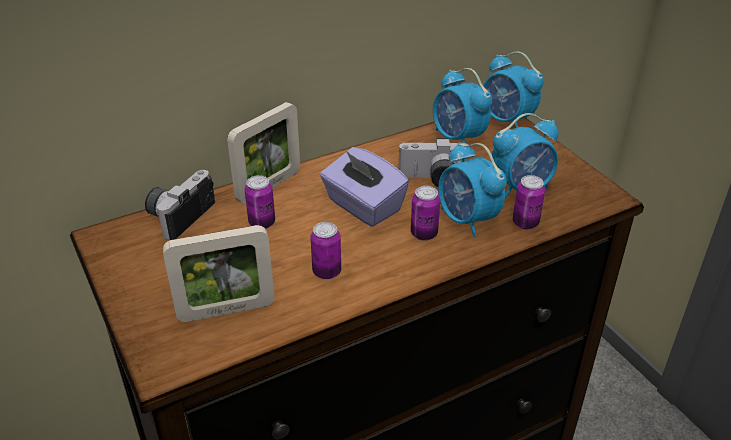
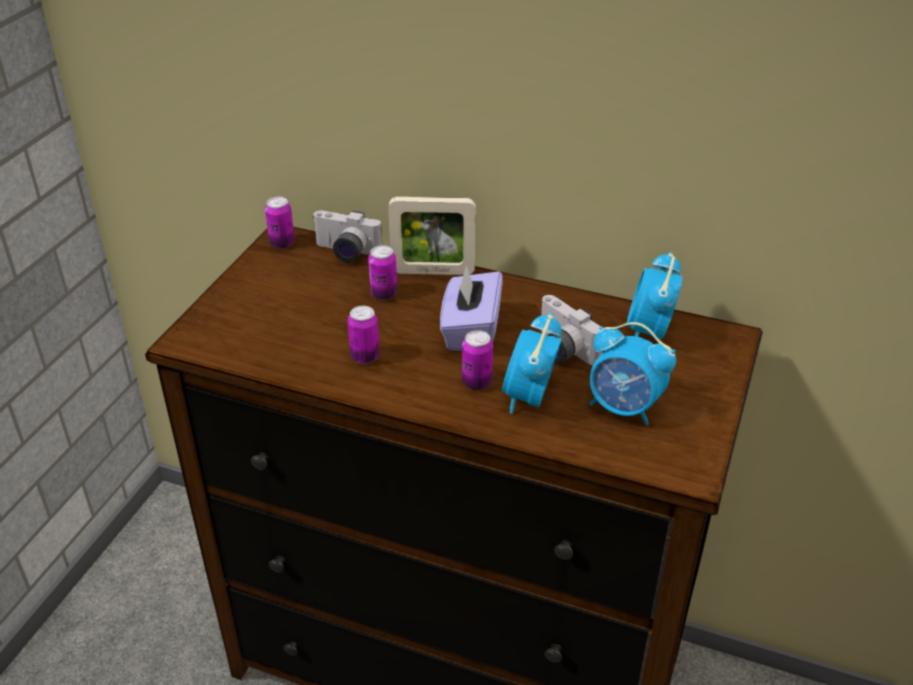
camera: 50 degrees right, 0 degrees up
(179, 215) = (345, 253): camera -> camera turned 150 degrees counterclockwise
(226, 310) = (268, 334): picture frame -> none
(507, 120) = (727, 347): alarm clock -> none
(525, 223) = (572, 435): can -> can (282, 243)

